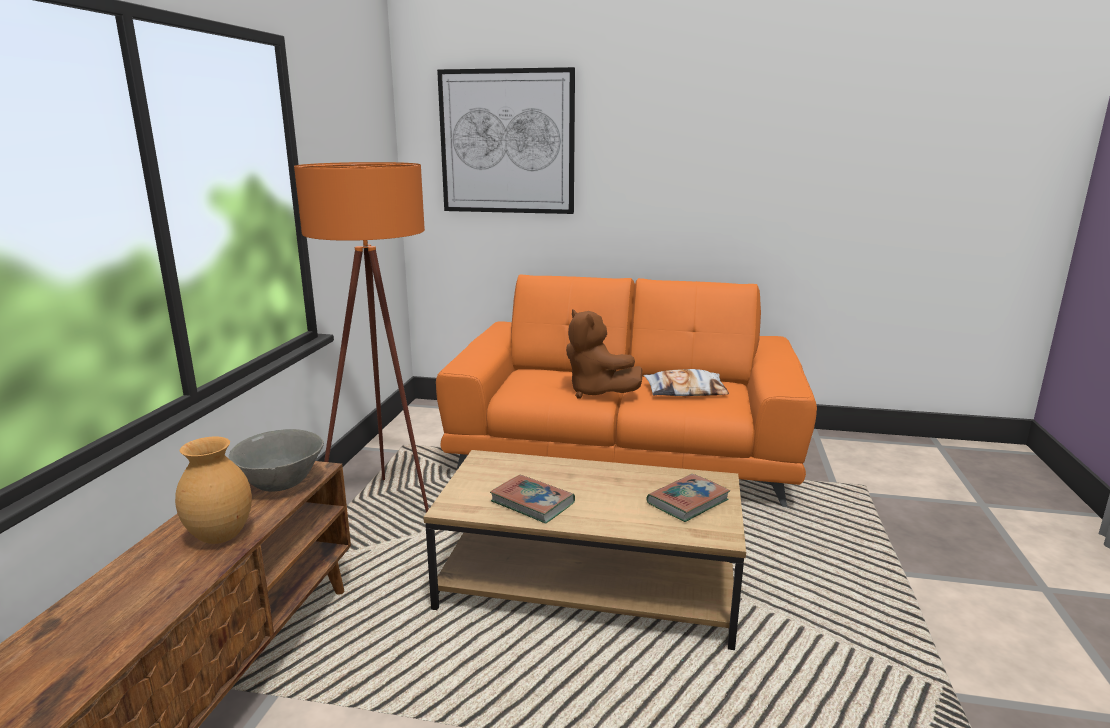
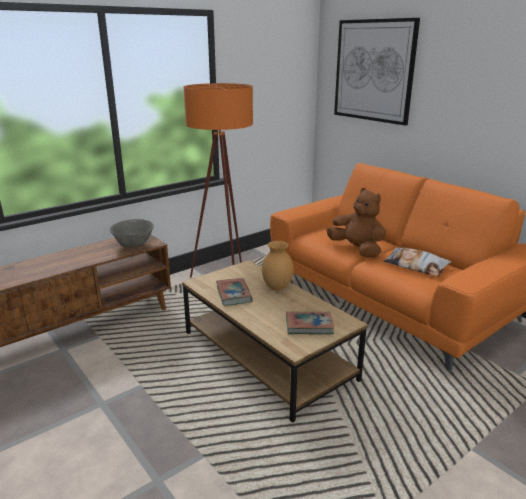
camera: 40 degrees right, 5 degrees up
(220, 537) = (86, 258): brown vase -> brown vase (277, 288)
(596, 392) = (357, 250): brown plush toy -> brown plush toy turned 135 degrees clockwise

